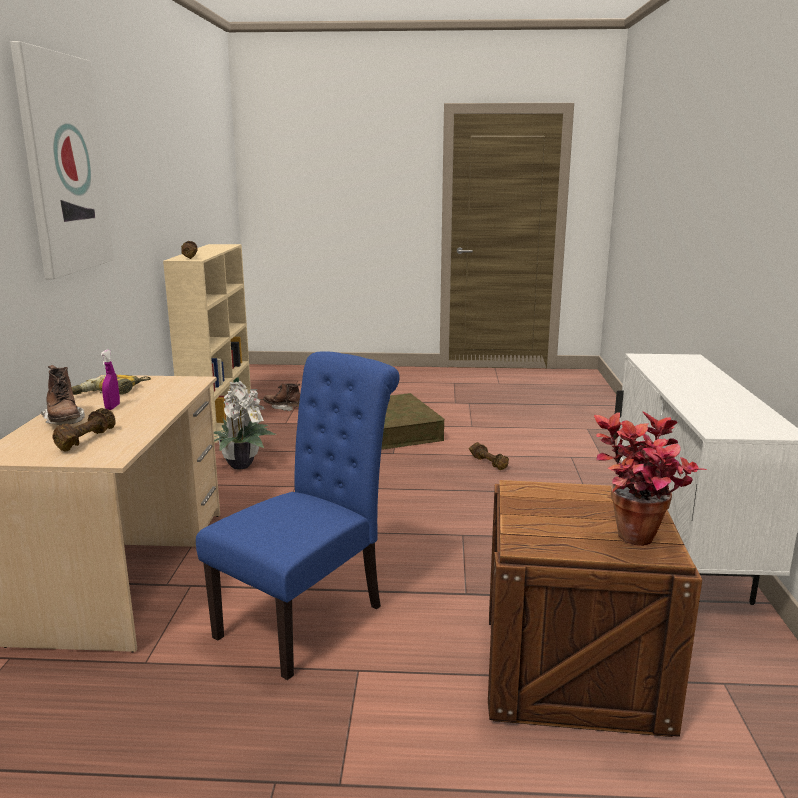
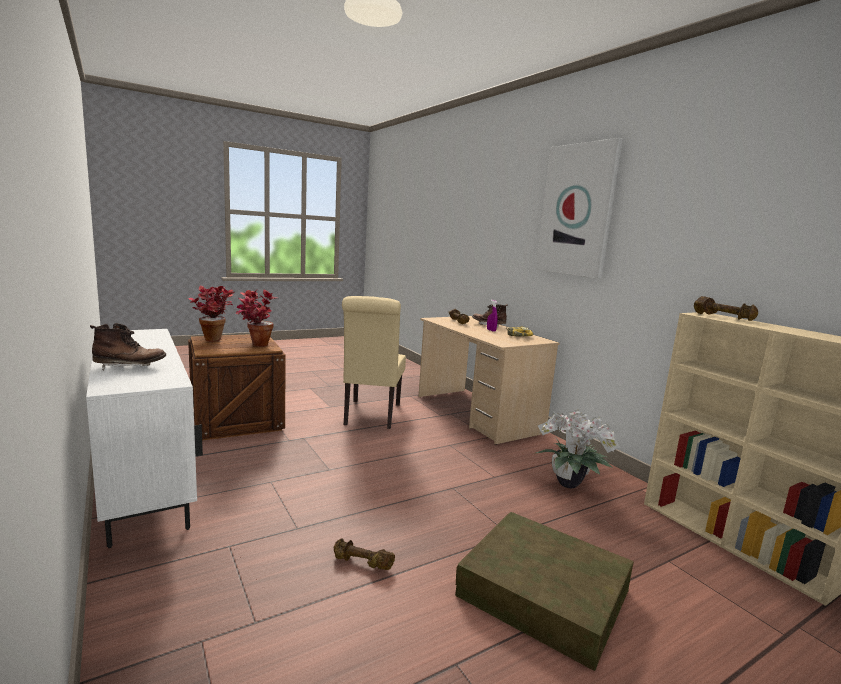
camera: 145 degrees right, 5 degrees down
(283, 408) = (746, 597): brown boot -> brown boot (130, 367)
(309, 617) = (371, 416): blue chair -> beige chair
(545, 500) = (255, 346): none -> potted plant

